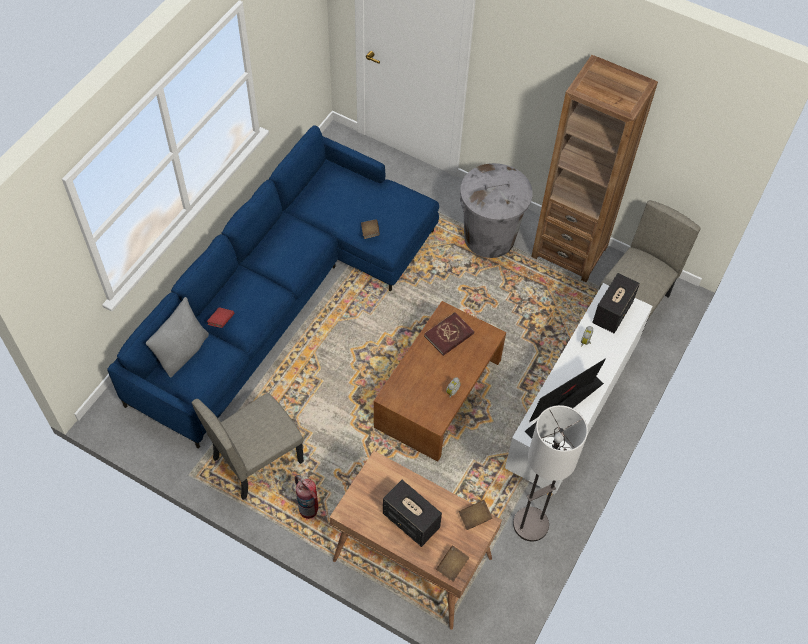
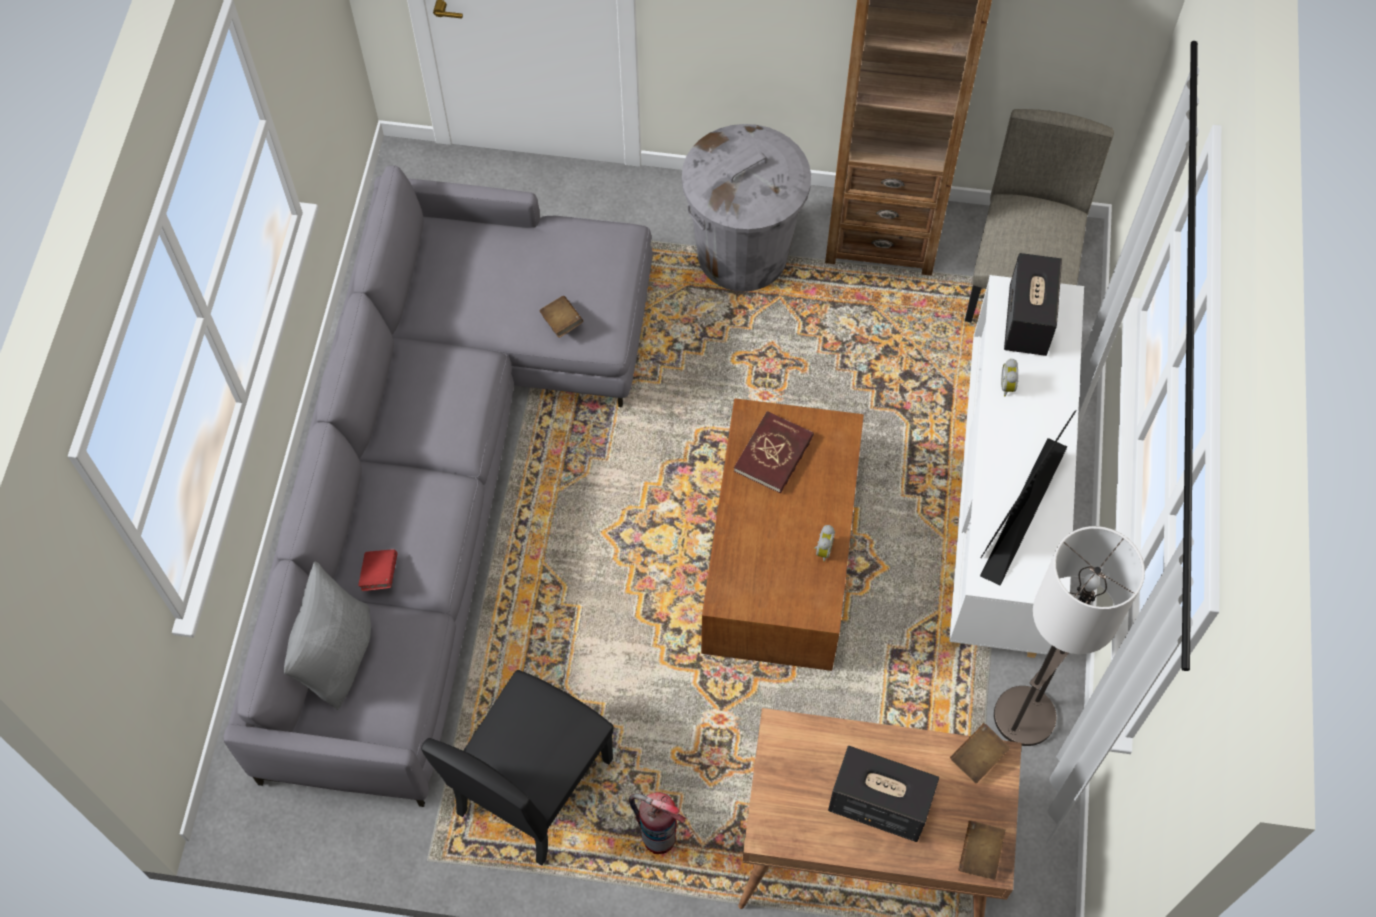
camera: 20 degrees left, 5 degrees up
(257, 459) = (533, 785): beige chair -> black chair
(284, 293) = (443, 477): blue sofa -> grey sofa

